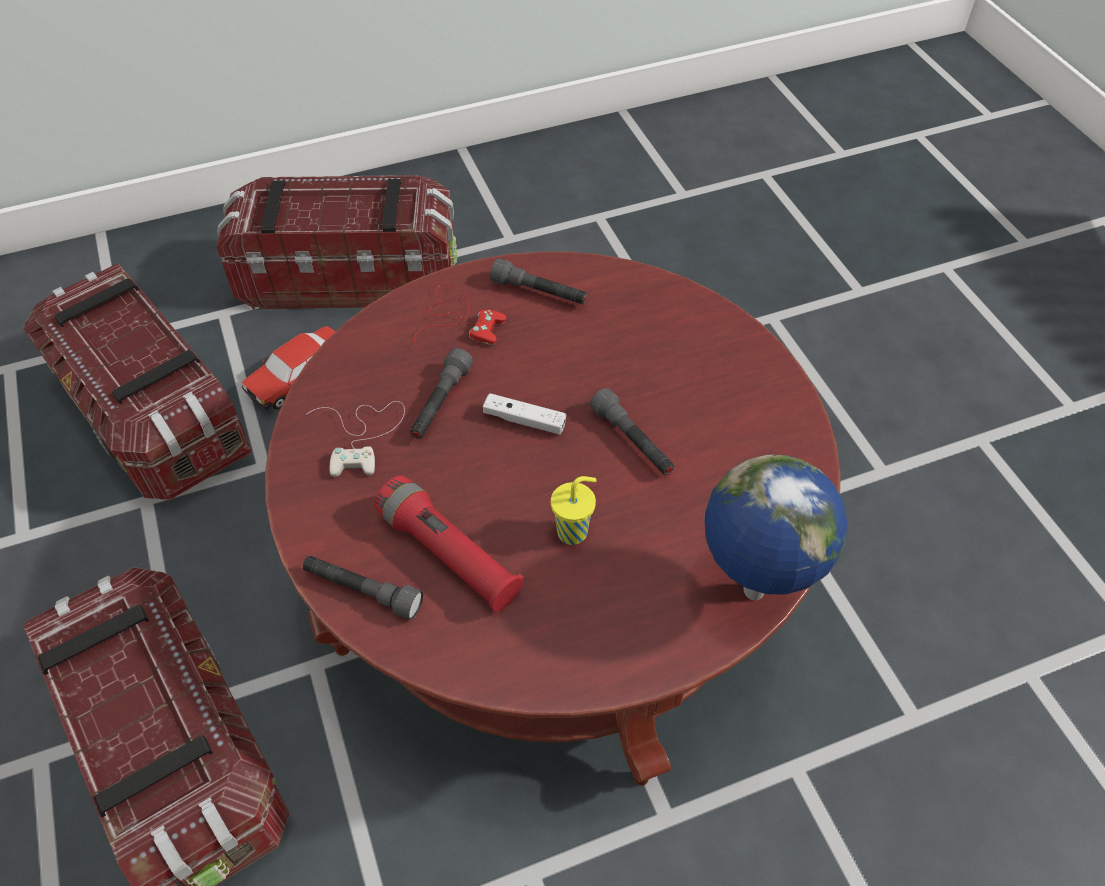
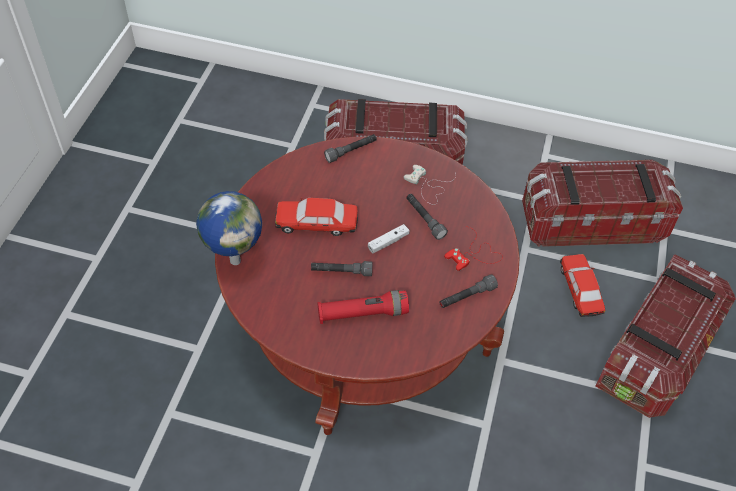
camera: 125 degrees right, 0 degrees up
(449, 555) = (343, 182): red flashlight -> red flashlight (362, 313)
(574, 531) = (316, 224): yellow cup -> toy car

